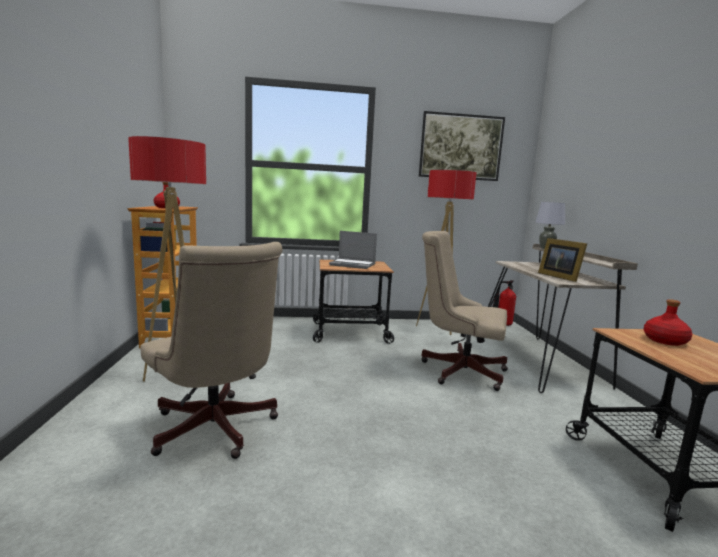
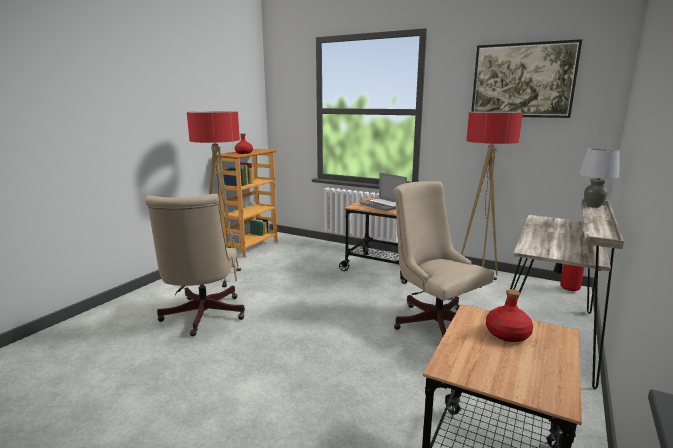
camera: 35 degrees right, 5 degrees up
(559, 276) = (547, 243): picture frame -> none

